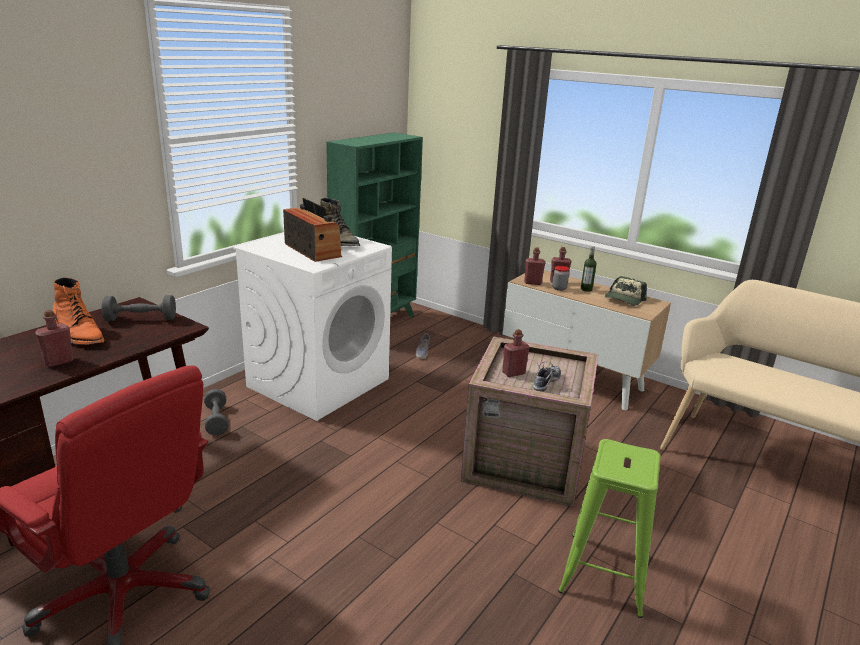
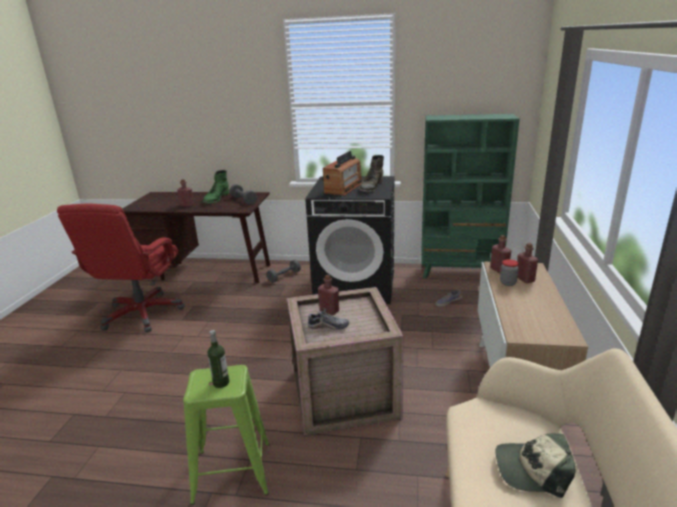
camera: 65 degrees right, 0 degrees up
(78, 334) = (216, 198): orange boot -> green boot
(319, 382) = (356, 285): white washing machine -> black washing machine
(586, 289) = (531, 295): bottle -> bottle (221, 383)
(624, 299) = (541, 318): cap -> cap (532, 470)

